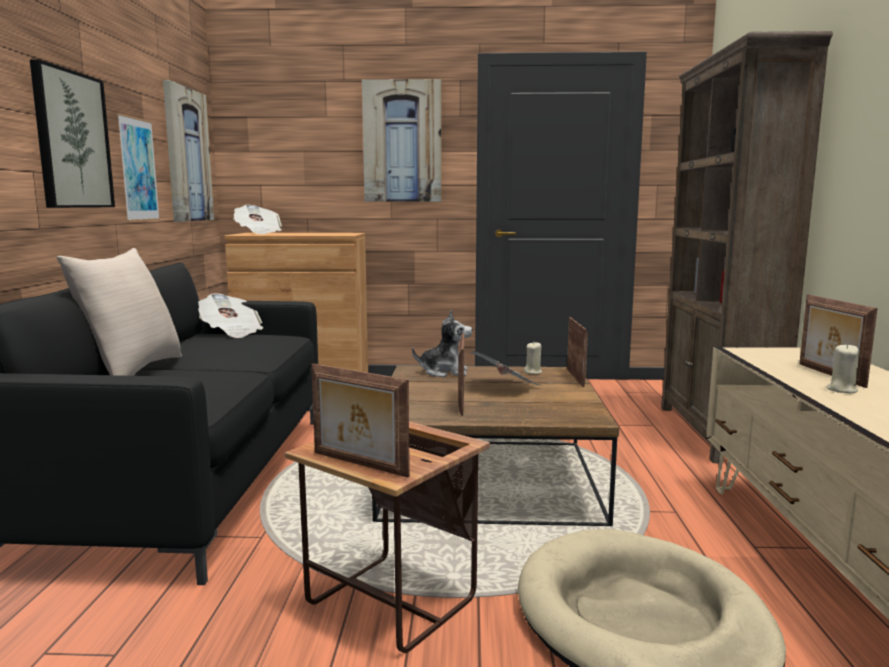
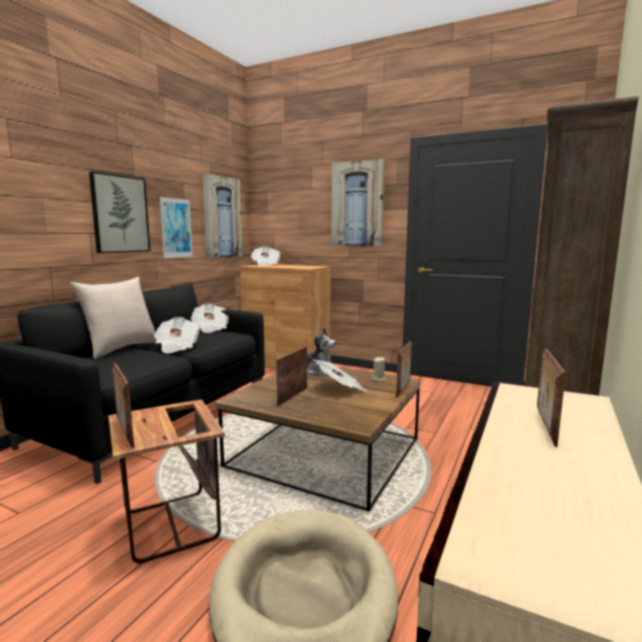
camera: 25 degrees right, 0 degrees up
(224, 360) = (177, 347): none -> newspaper
(841, 390) = (524, 444): beige candle -> none

